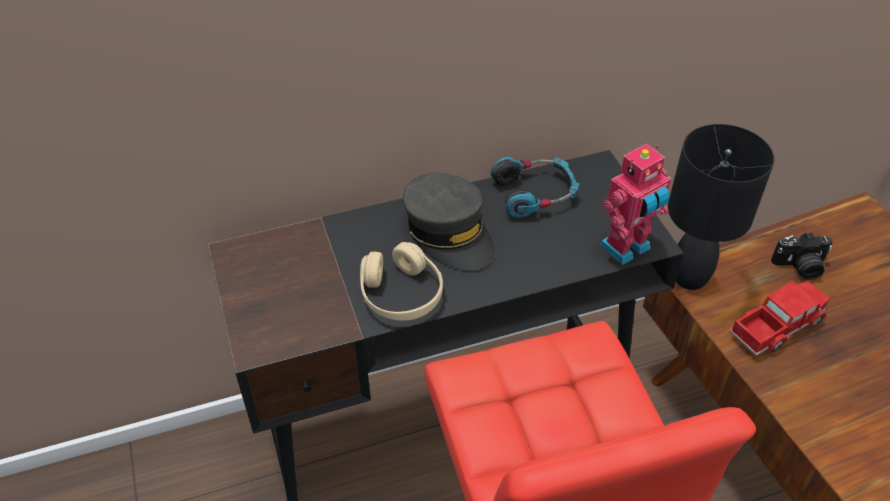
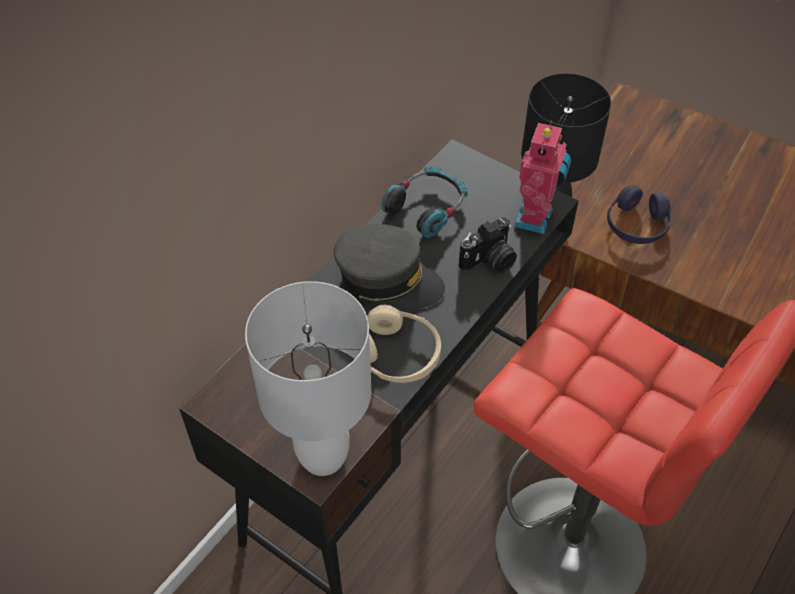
camera: 35 degrees left, 5 degrees up
(273, 337) = (324, 455): none -> white table lamp
(776, 326) = (636, 225): toy truck -> purple headphones
(800, 267) = (617, 168): camera -> camera (489, 261)

